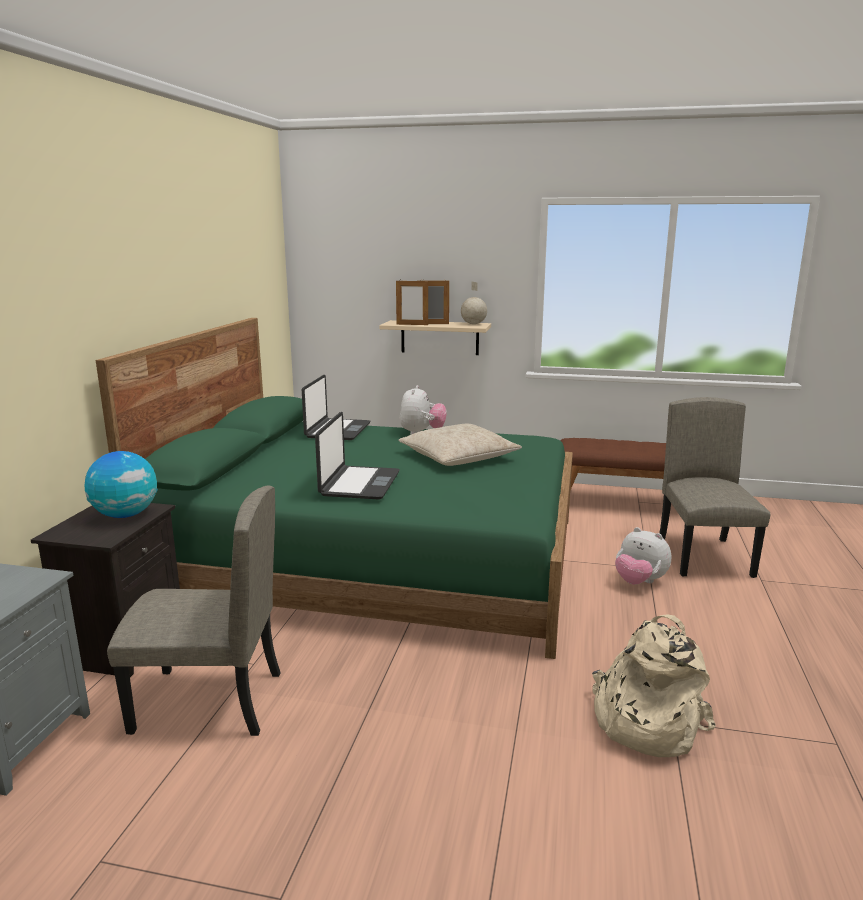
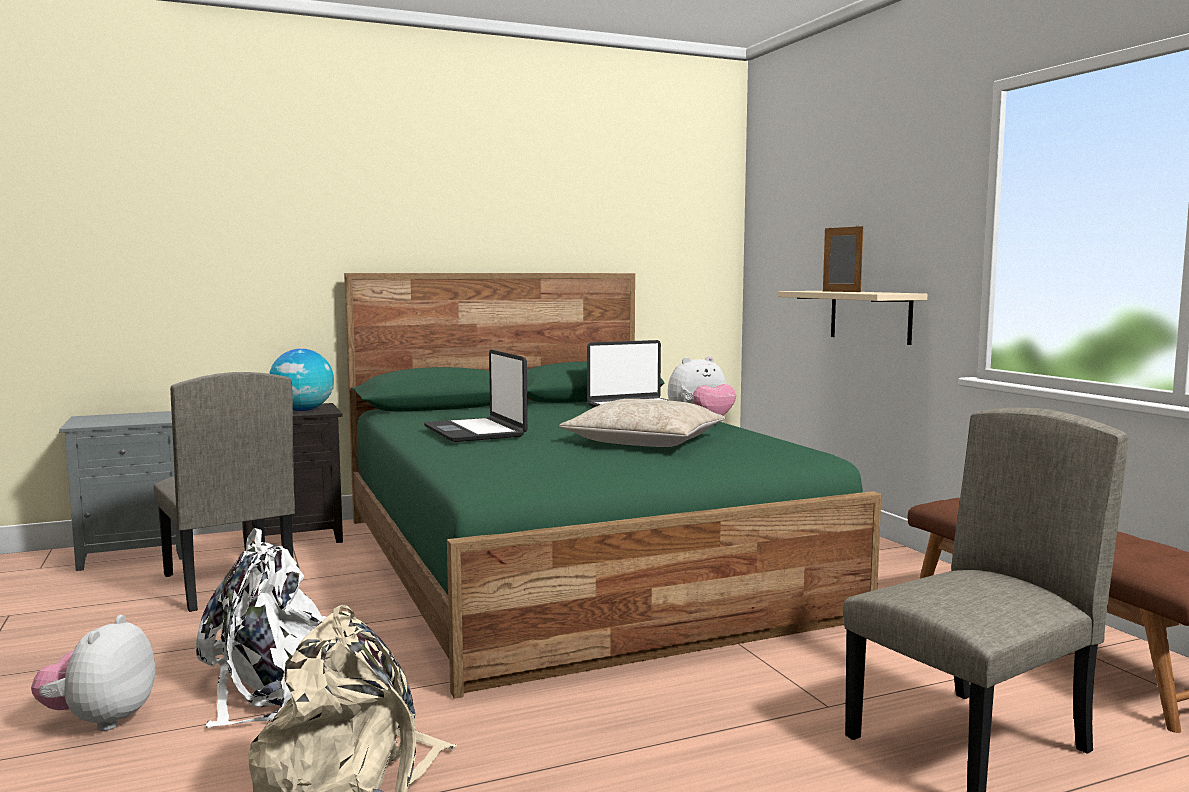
camera: 55 degrees right, 10 degrees down
(359, 484) = (476, 431): laptop -> laptop turned 90 degrees clockwise
(412, 324) = (813, 291): picture frame -> none
(469, 722) = (270, 686): none -> white backpack
(473, 324) = (892, 292): globe -> none
(639, 582) = (764, 708): plush toy -> plush toy (100, 720)

